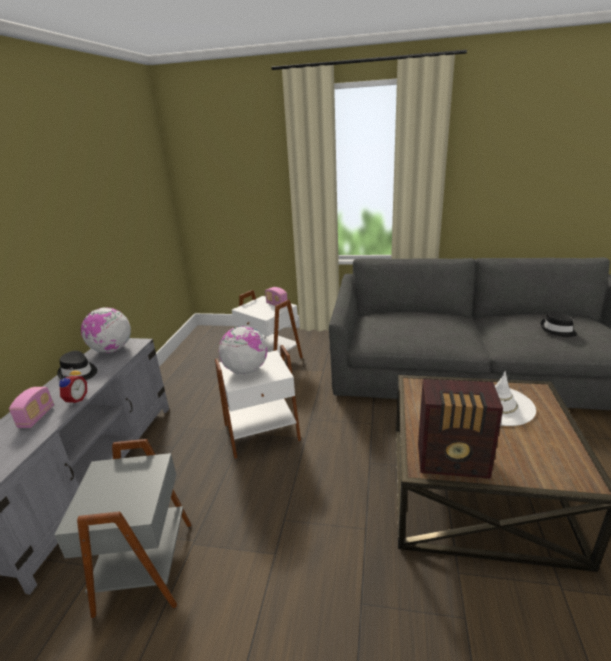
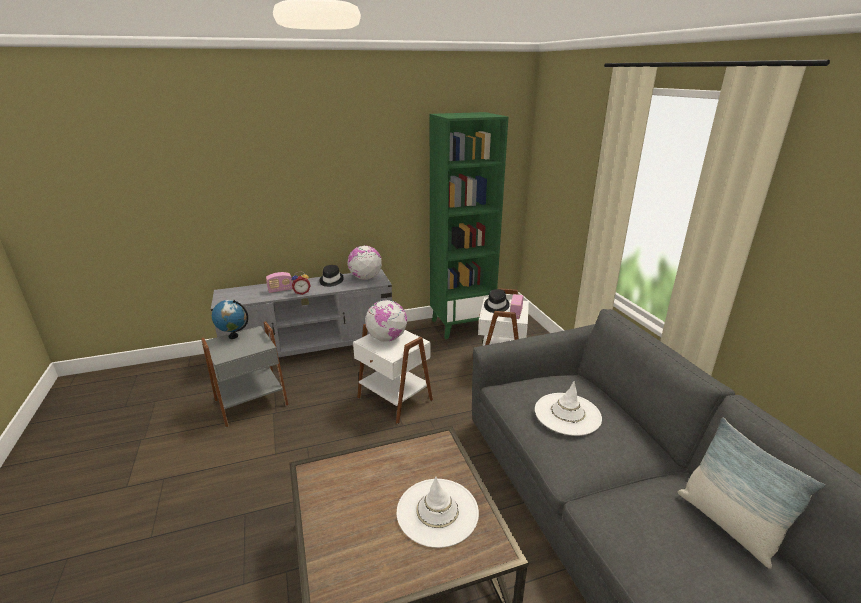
camera: 60 degrees right, 0 degrees up
(87, 494) = (233, 336): none -> globe
(190, 360) = (461, 325): none -> green bookcase
(418, 326) = (567, 414): none -> white hat
(454, 462) = (323, 490): radio -> none
(530, 315) = (727, 524): none -> pillow
(557, 330) = (695, 560): black hat -> black hat (496, 306)

